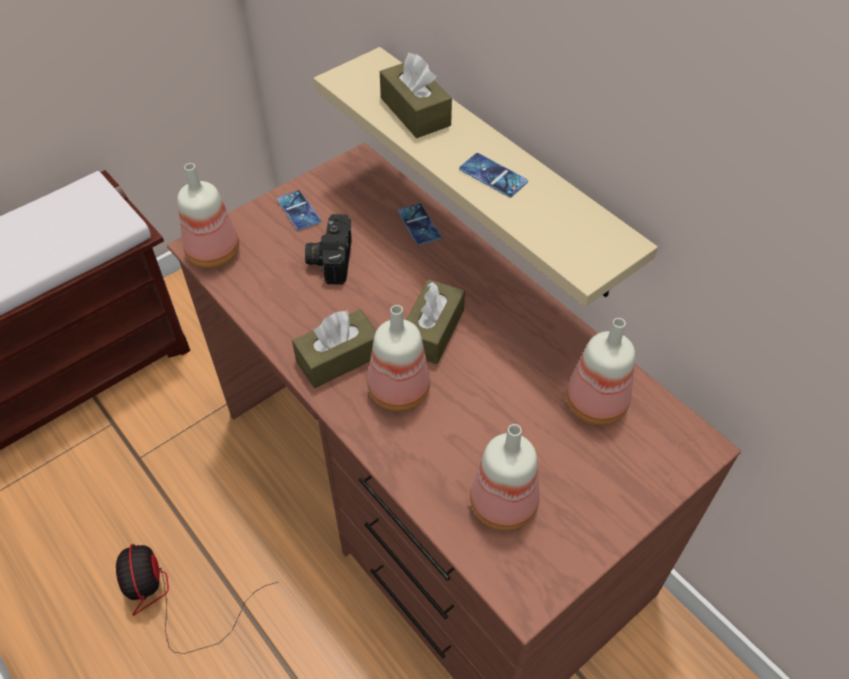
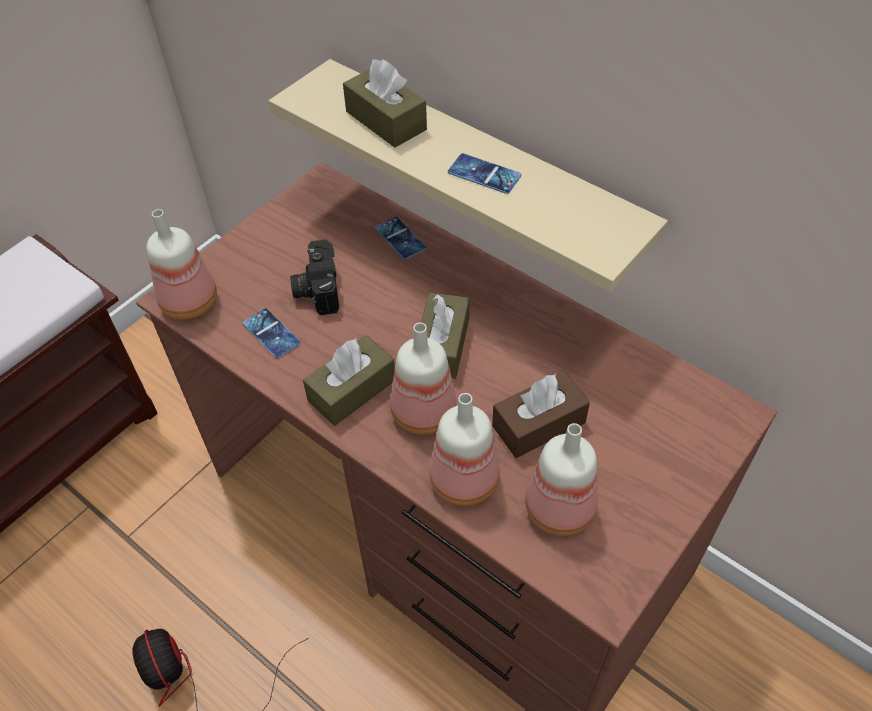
camera: 10 degrees left, 0 degrees up
(298, 210) = (270, 243): phone -> phone (271, 333)
(504, 421) = (538, 424): none -> brown tissue box
(597, 405) = (627, 391): bottle -> bottle (466, 481)

